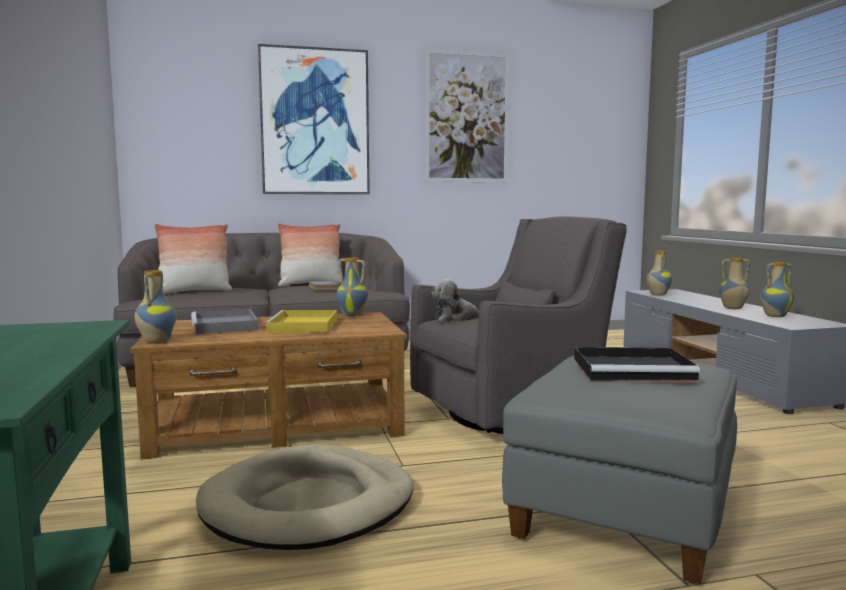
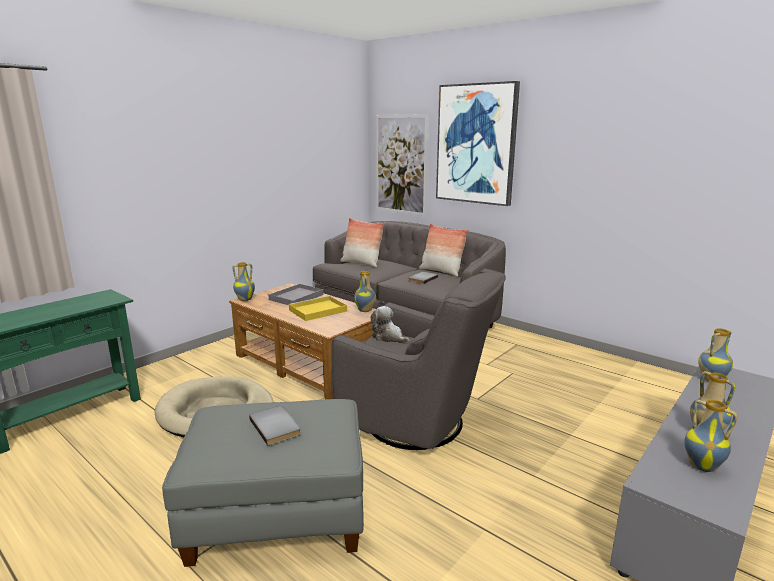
camera: 55 degrees right, 10 degrees up
(467, 117) = (609, 138): picture -> picture (401, 165)
(634, 370) = (277, 426): black tray -> grey book

